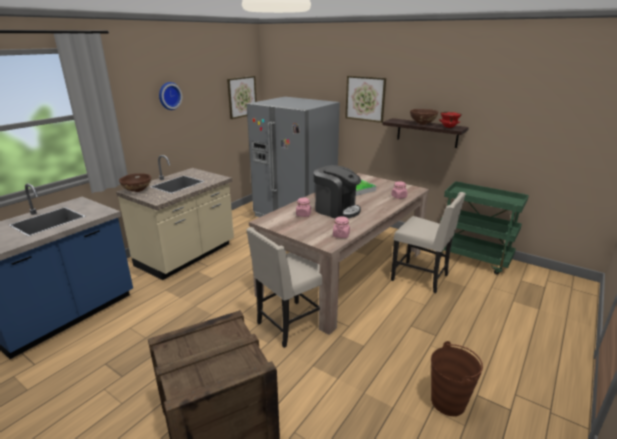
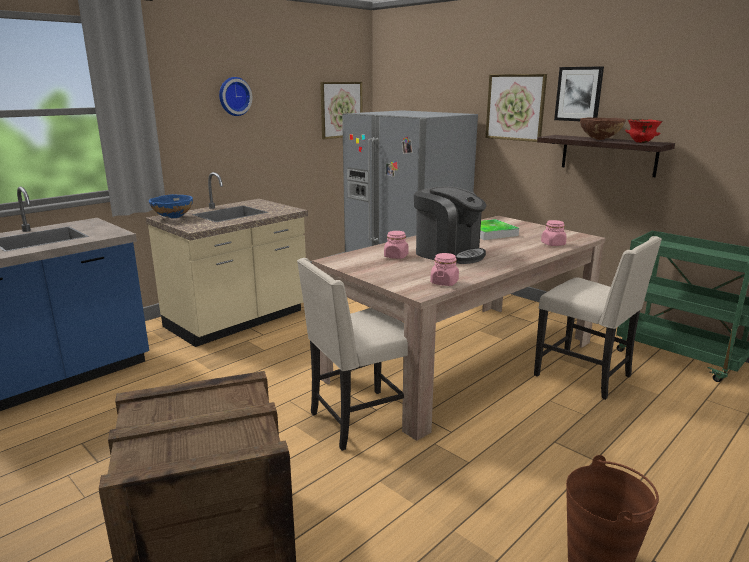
camera: 10 degrees right, 5 degrees down
(137, 191) = (173, 218): brown bowl -> blue bowl
(407, 92) = (579, 94): none -> picture

